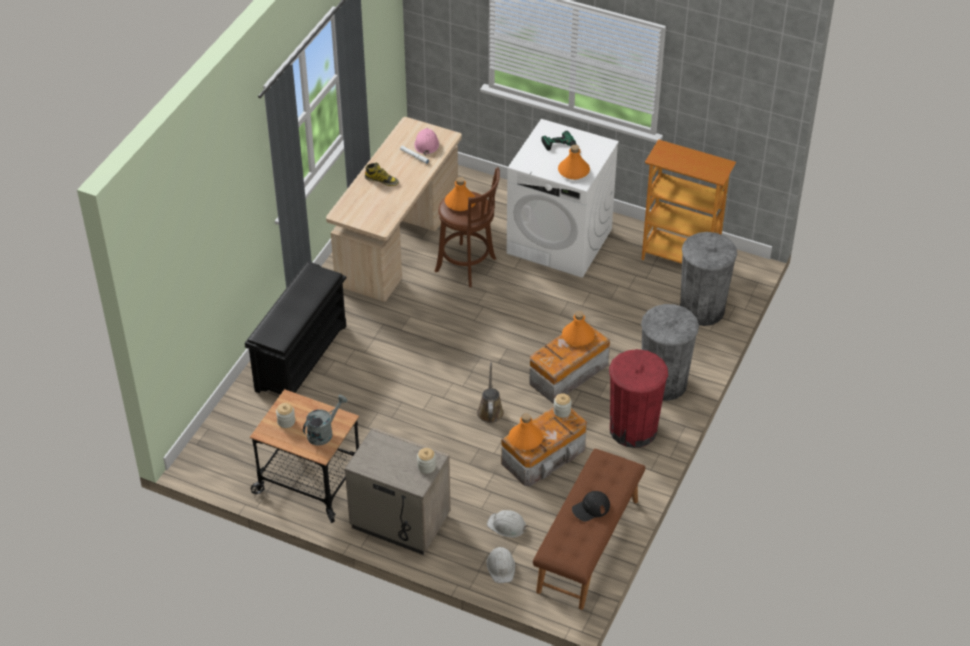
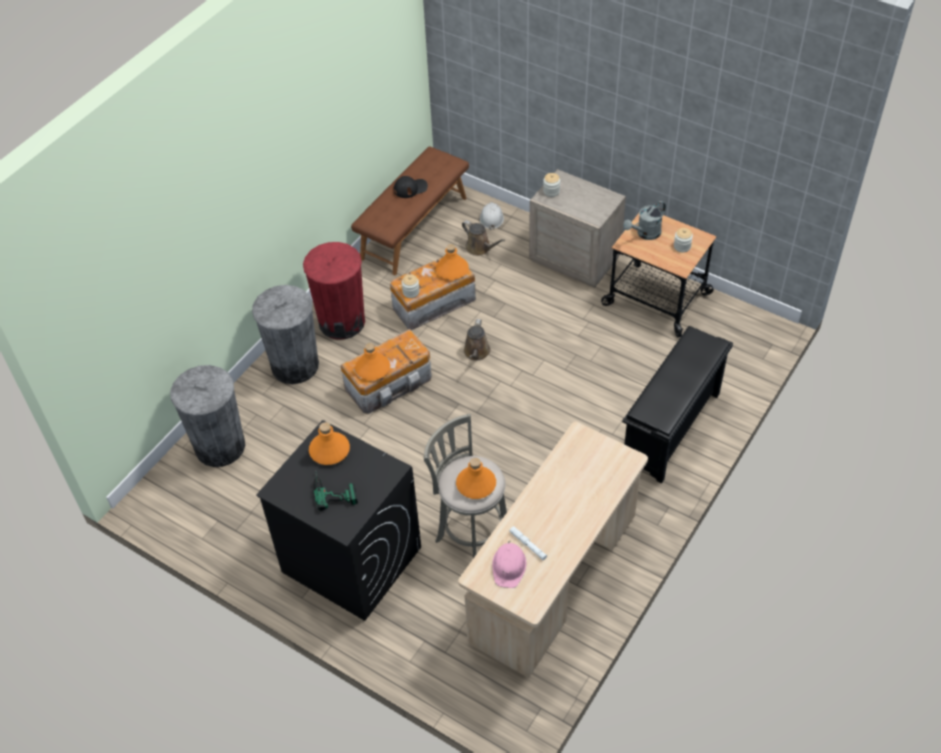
camera: 170 degrees left, 5 degrees up
(382, 180) = (574, 508): boot -> none
(468, 266) = (470, 533): brown stool -> grey stool
(507, 526) = (480, 248): white hard hat -> brown watering can
(560, 241) = (350, 559): white washing machine -> black washing machine
(680, 258) = (215, 518): bookcase -> none

